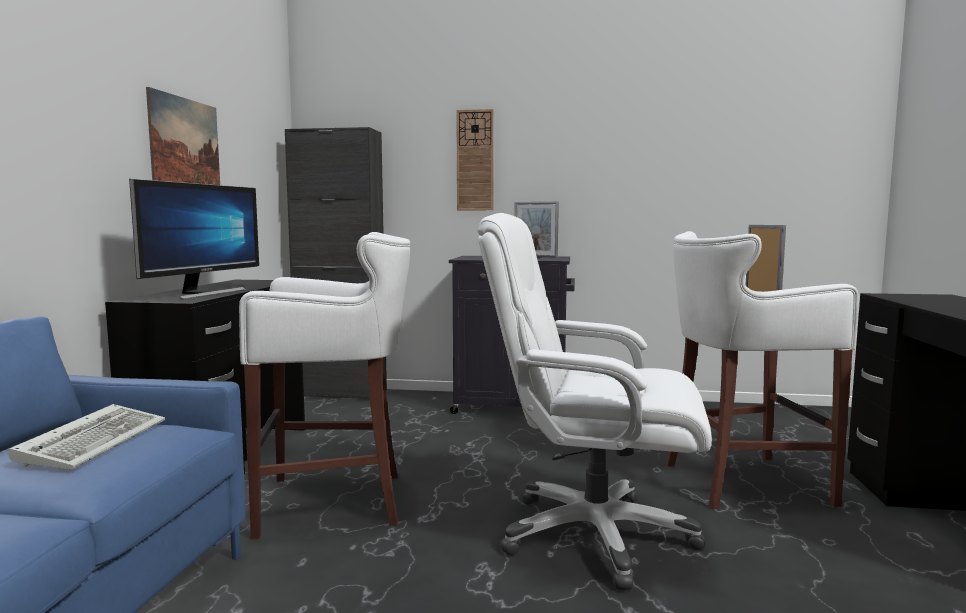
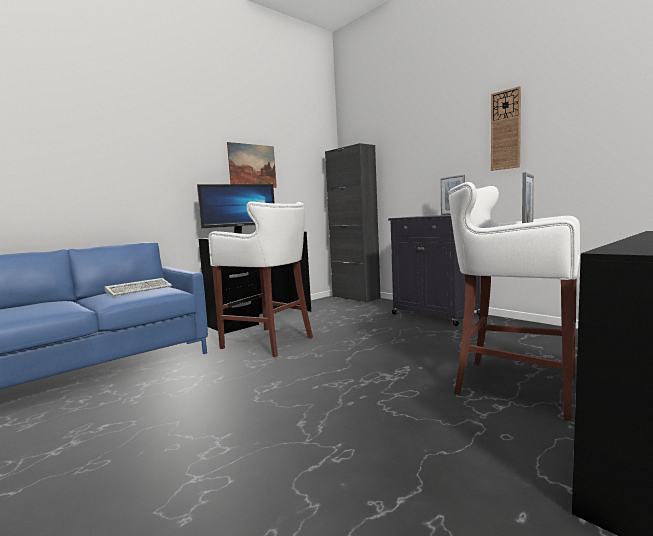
camera: 40 degrees right, 0 degrees up
(475, 160) = (425, 153): wall clock -> wall clock (505, 130)
(593, 534) = (353, 385): white office chair -> none

